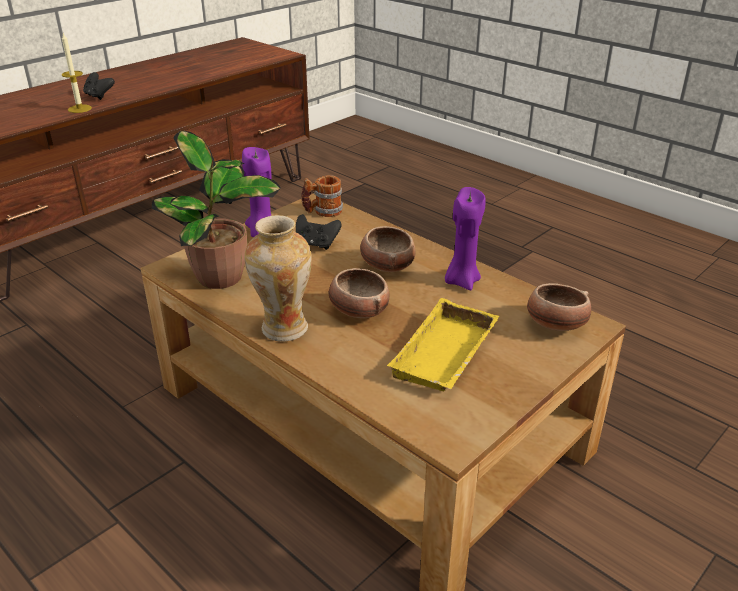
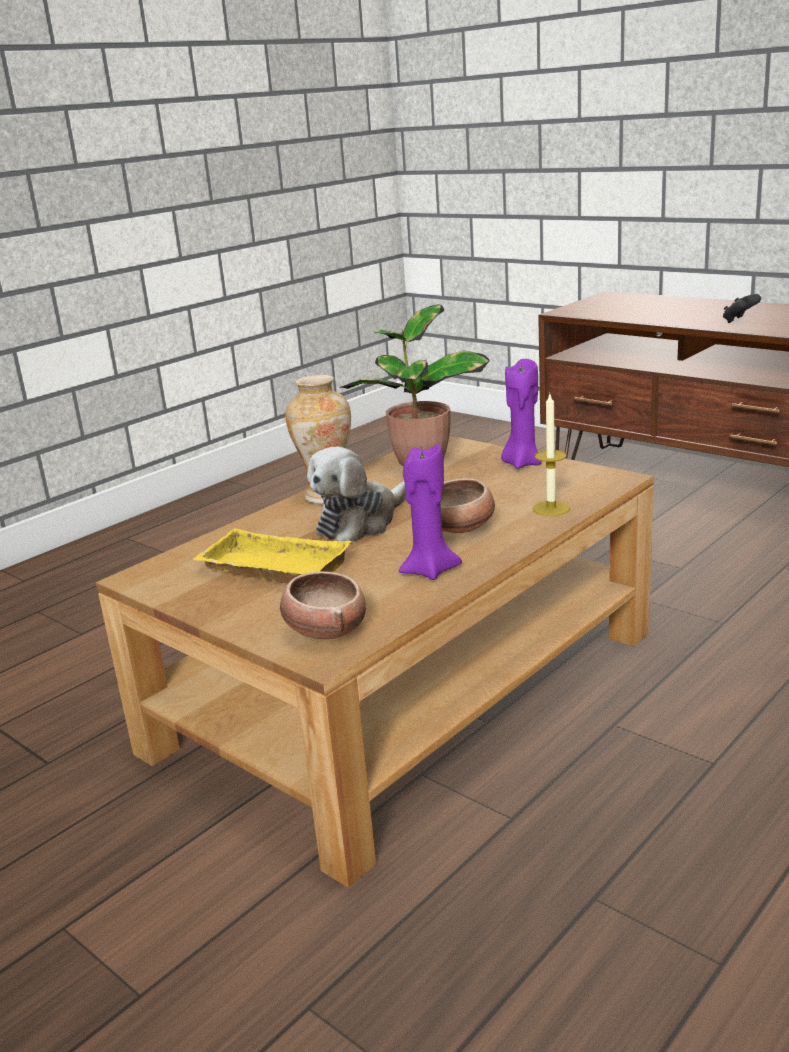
camera: 90 degrees right, 10 degrees down
(79, 109) = (692, 322): candle -> candle (551, 508)
(316, 244) = (503, 490): black game controller -> none
(322, 212) = (590, 484): mug -> none
(358, 310) = (360, 522): bowl -> plush toy

